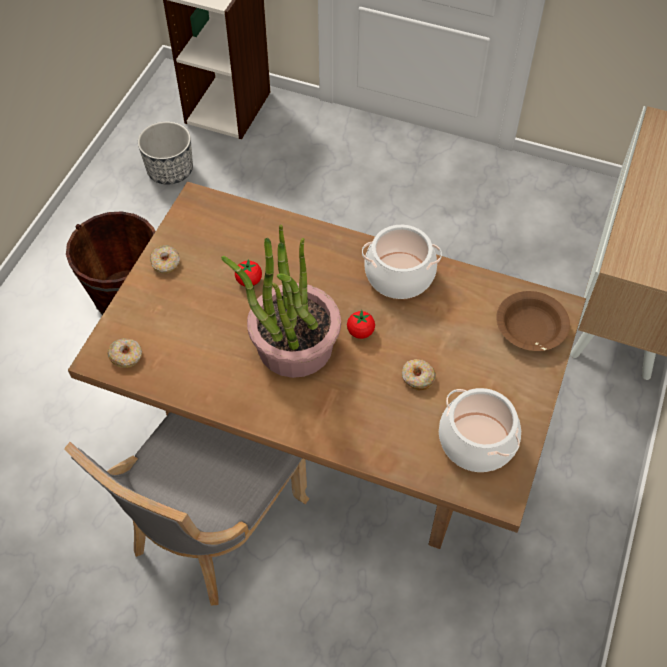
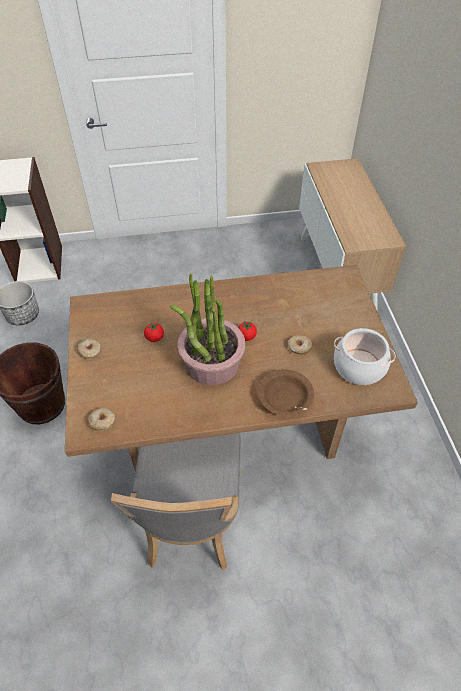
camera: 30 degrees left, 5 degrees down
(399, 276) = (245, 296): cooking pot -> none
(530, 328) = (340, 292): brown bowl -> brown bowl (285, 398)

